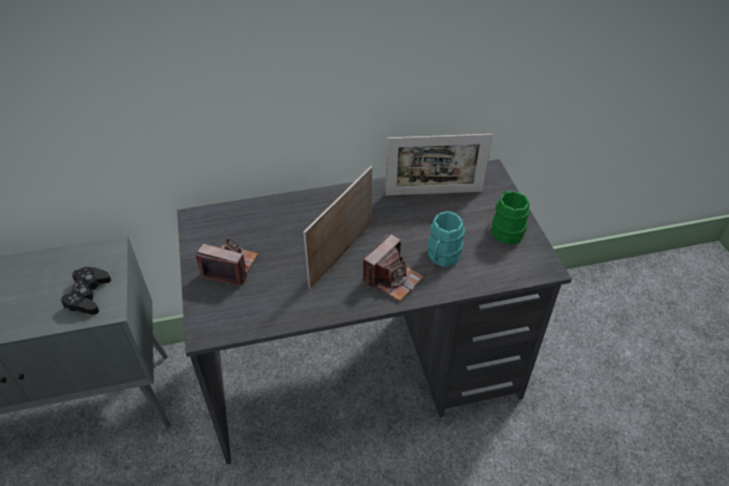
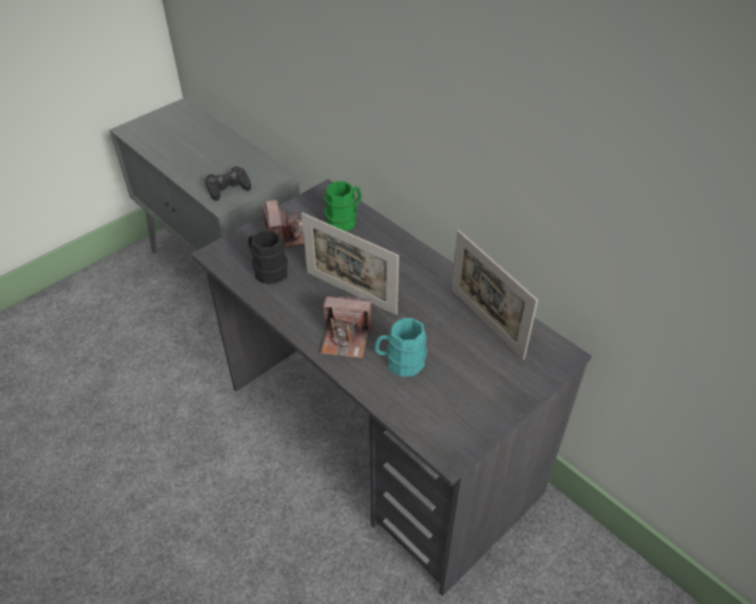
camera: 60 degrees right, 0 degrees up
(265, 300) = (267, 270): none -> black mug
(341, 254) = (350, 293): picture frame -> picture frame turned 150 degrees counterclockwise
(505, 229) = (481, 399): green mug -> green mug (344, 220)

